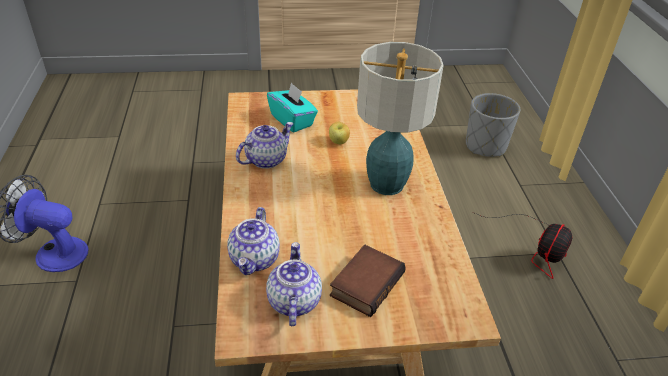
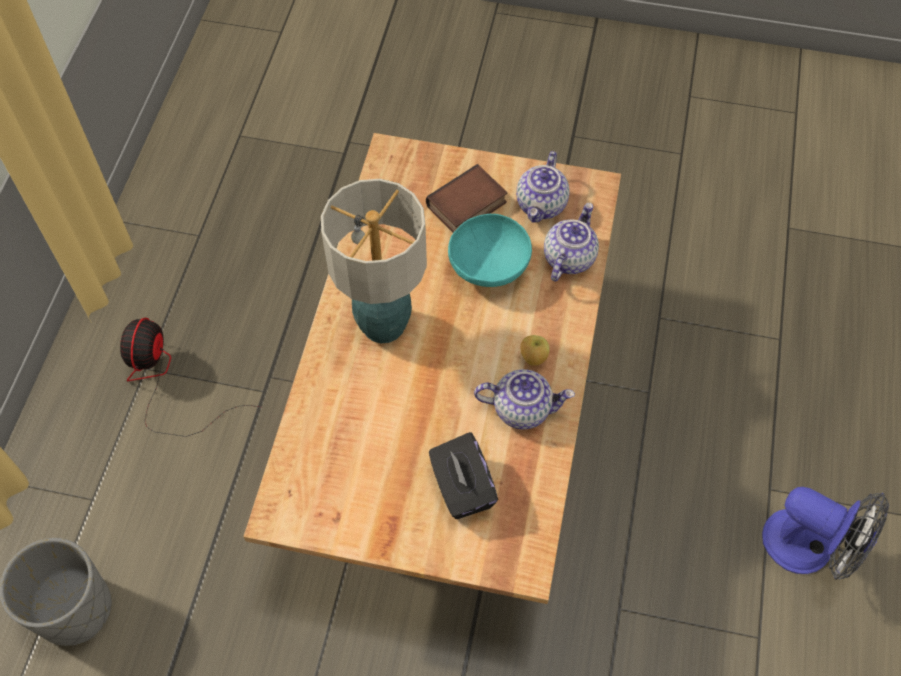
camera: 160 degrees left, 20 degrees up
(266, 159) = (522, 408): teapot -> teapot turned 150 degrees counterclockwise
(292, 120) = (462, 488): turquoise tissue box -> black tissue box
(323, 237) = (489, 267): none -> turquoise bowl
(338, 142) = (411, 419): apple -> apple (533, 358)
(537, 248) = (165, 382): fan -> fan turned 45 degrees counterclockwise

